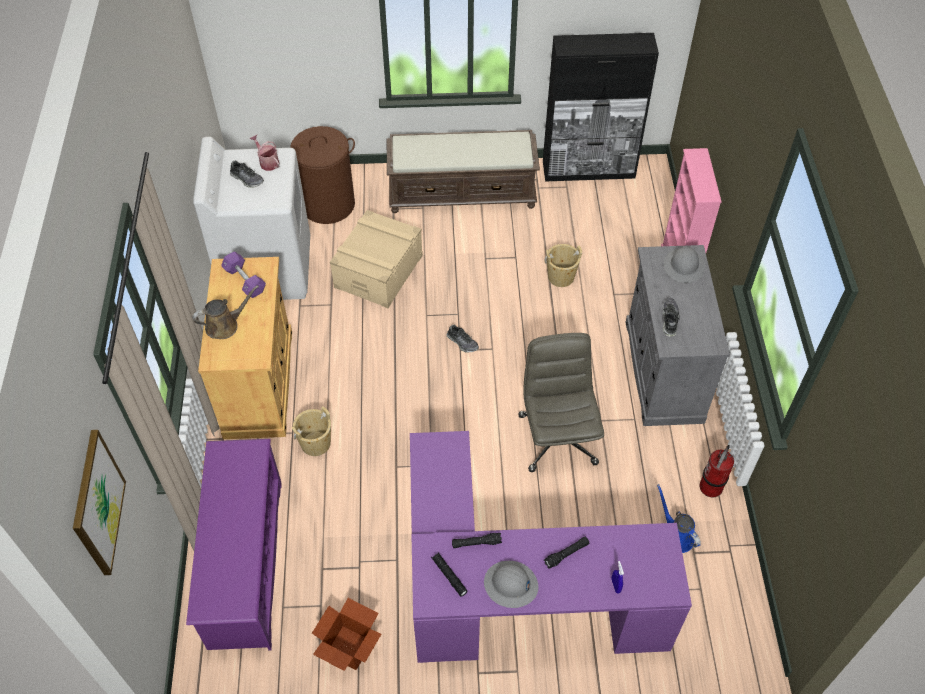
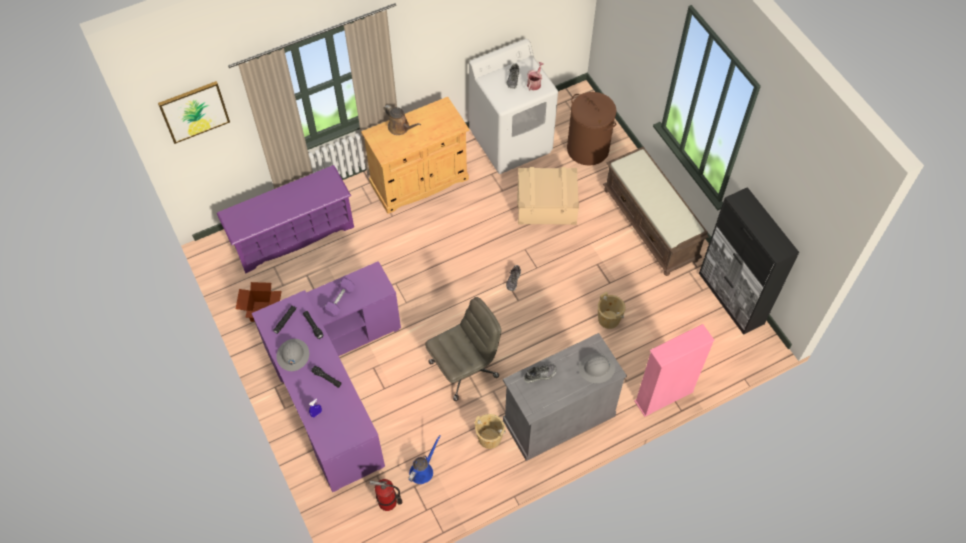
camera: 65 degrees right, 5 degrees up
(245, 280) = (439, 121): purple dumbbell -> purple dumbbell (339, 301)
(315, 443) = (391, 232): beige bucket -> beige bucket (489, 438)
(711, 487) = (473, 482): fire extinguisher -> fire extinguisher (387, 502)

